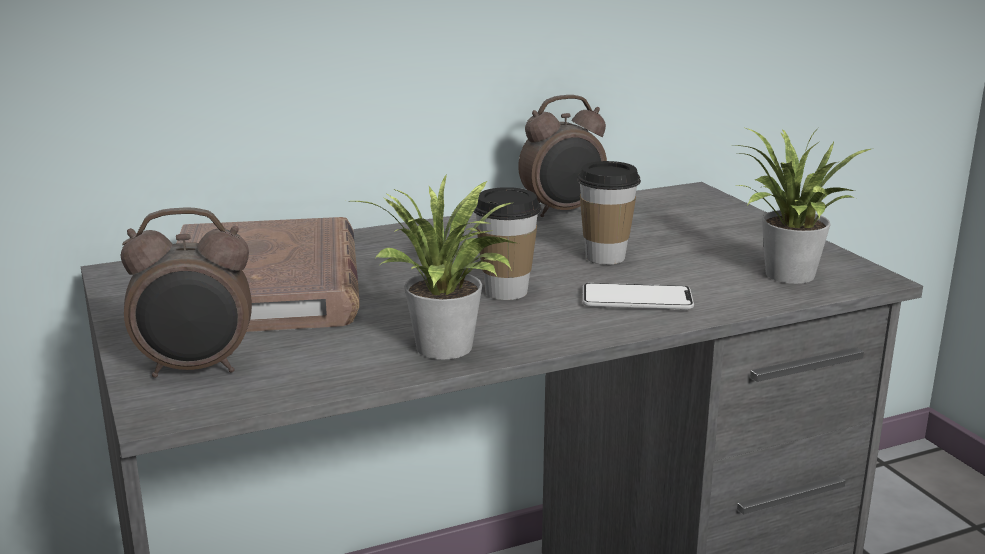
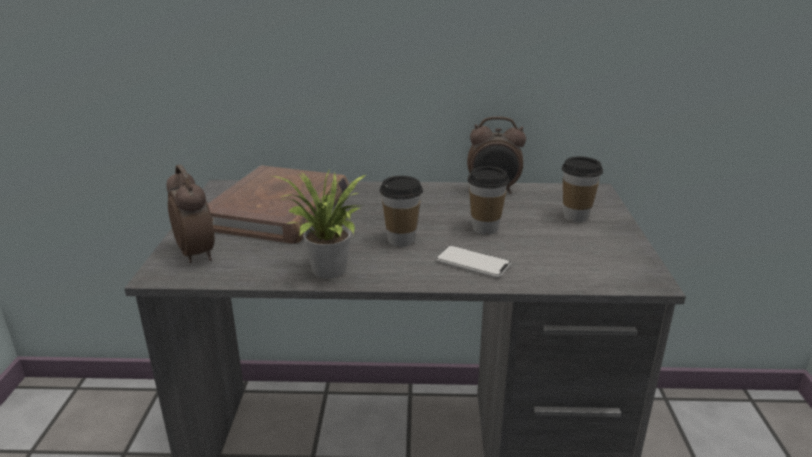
camera: 25 degrees right, 5 degrees up
(196, 369) = (197, 253): alarm clock -> alarm clock turned 135 degrees counterclockwise
(704, 224) = (575, 217): none -> cup
(786, 276) = (590, 267): potted plant -> none

